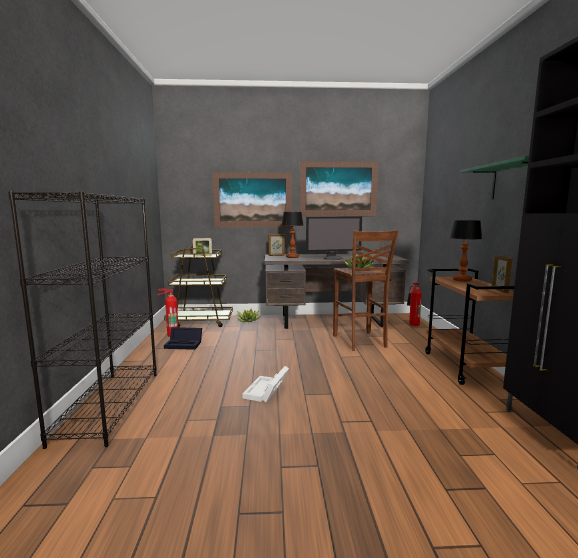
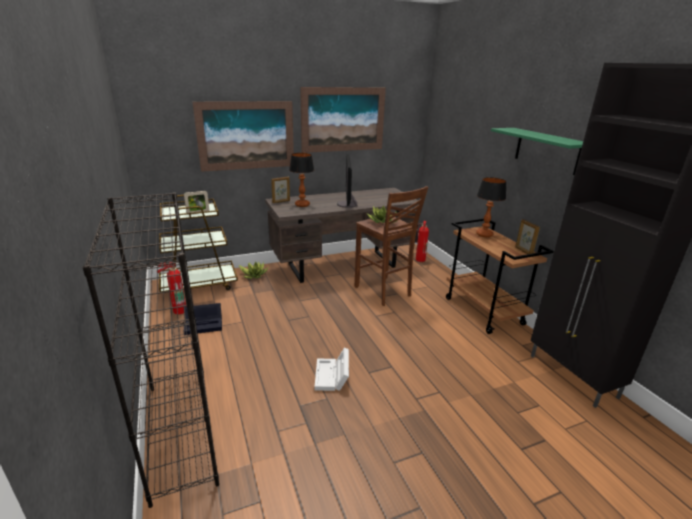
camera: 20 degrees left, 15 degrees up
(333, 258) = (347, 204): monitor -> monitor turned 120 degrees clockwise

